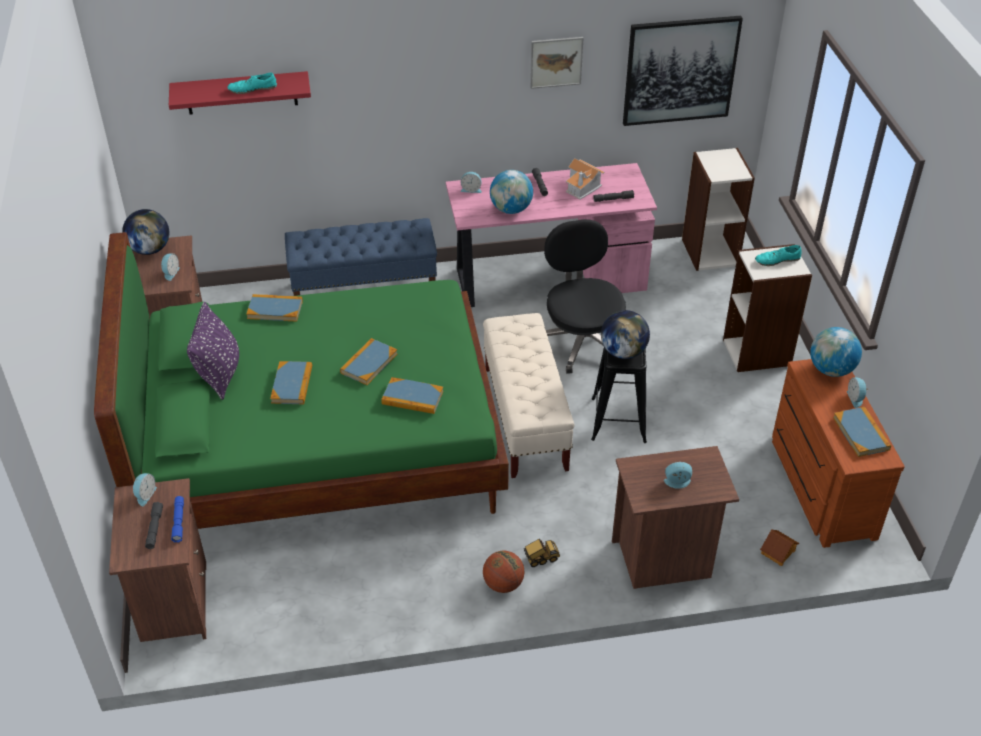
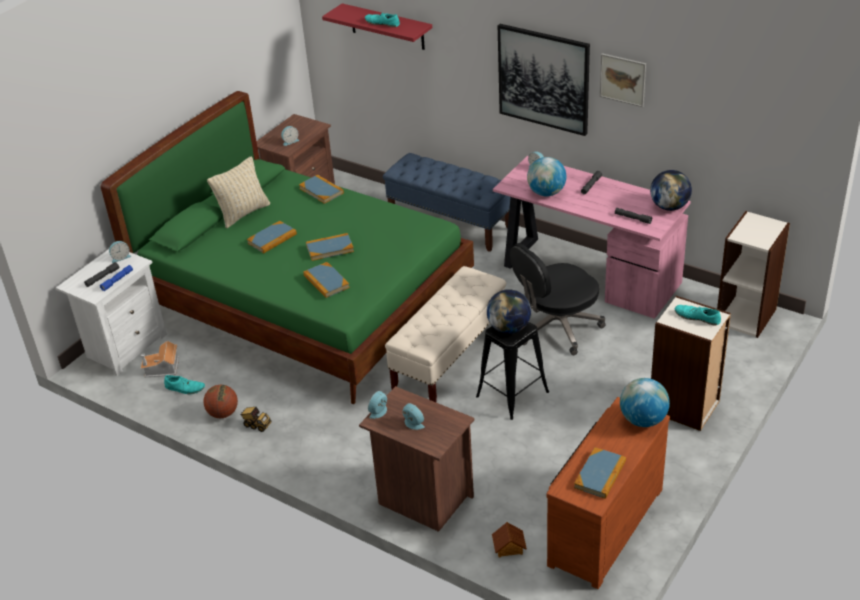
camera: 45 degrees right, 5 degrees down
(150, 249) = (297, 123): globe -> globe (669, 207)
(173, 602) = (125, 346): brown nightstand -> white nightstand
(219, 374) = (243, 213): purple pillow -> beige pillow
(303, 603) = (185, 388): none -> turquoise shoe
(503, 584) = (304, 449): basketball -> basketball (223, 413)
(540, 559) = (345, 449): toy truck -> toy truck (256, 425)
(581, 341) = (556, 328): black office chair -> black office chair turned 150 degrees counterclockwise
(583, 187) = (621, 200): toy house -> toy house (162, 368)
(680, 70) = (735, 125): picture -> picture (544, 79)
(855, 398) = (633, 450): alarm clock -> alarm clock (379, 412)

